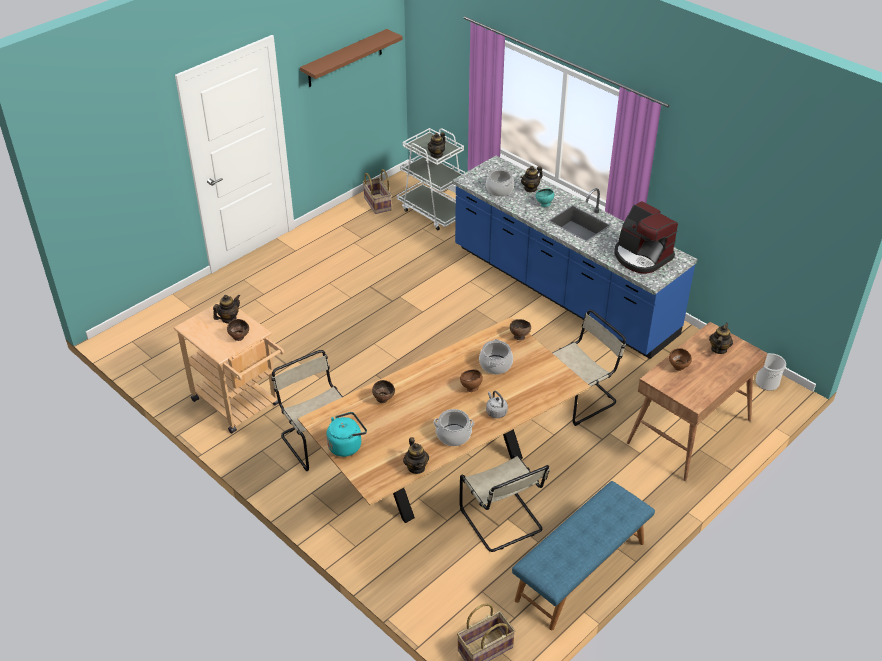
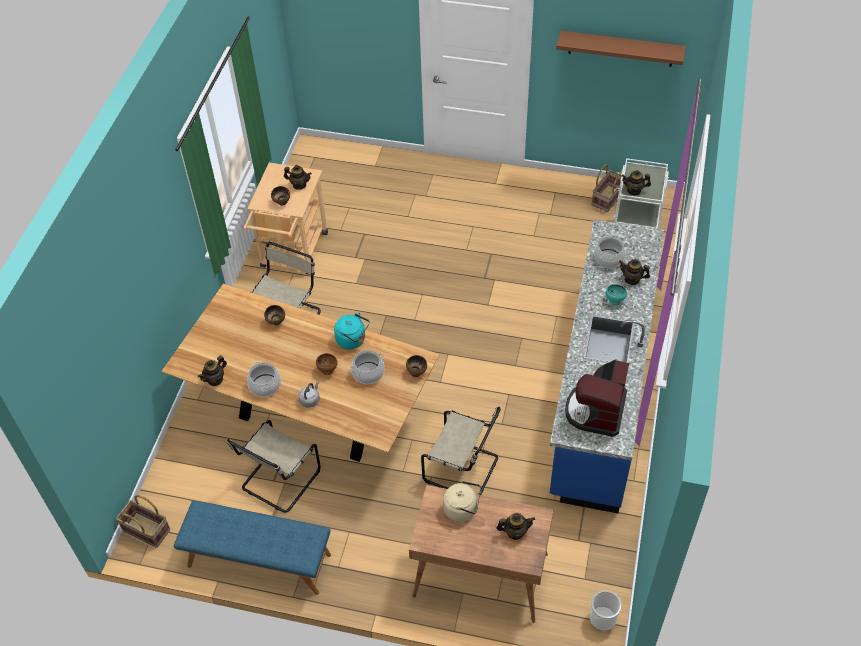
camera: 60 degrees right, 10 degrees up
(346, 445) = (212, 326): turquoise kettle -> turquoise kettle (353, 340)
(678, 368) = (462, 509): brown bowl -> beige kettle

